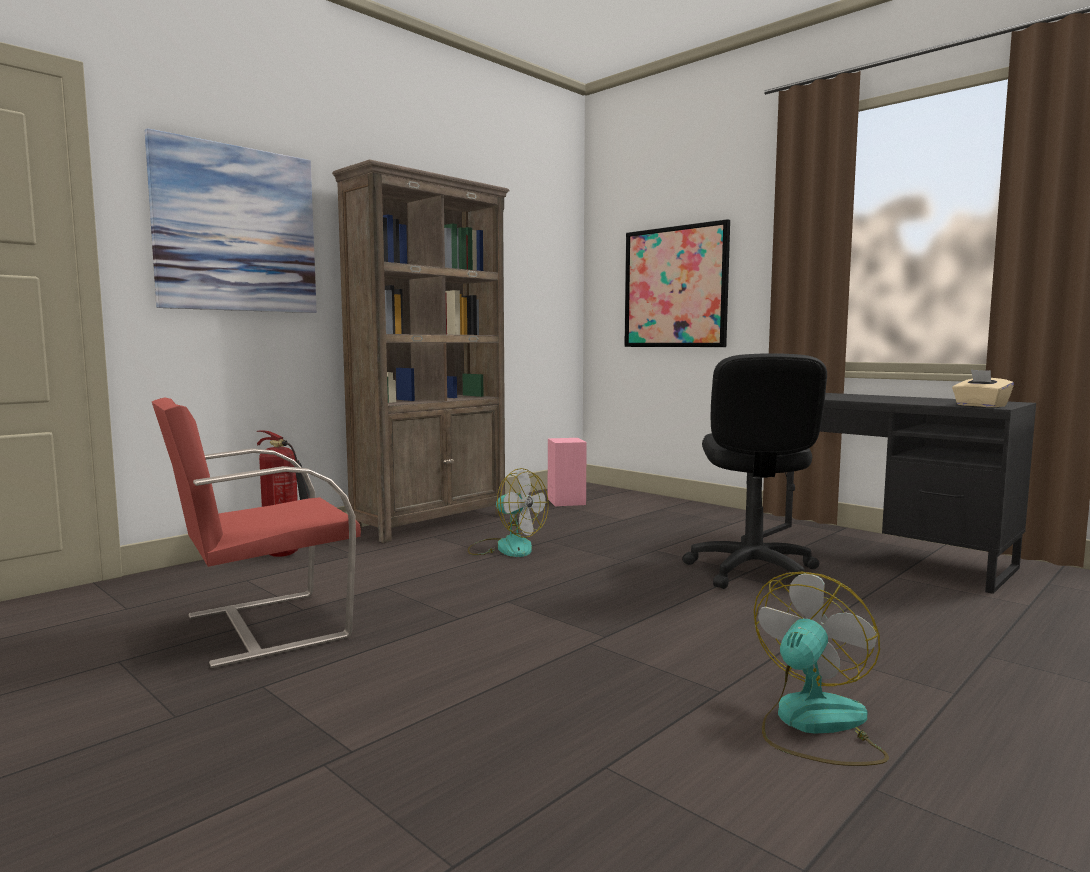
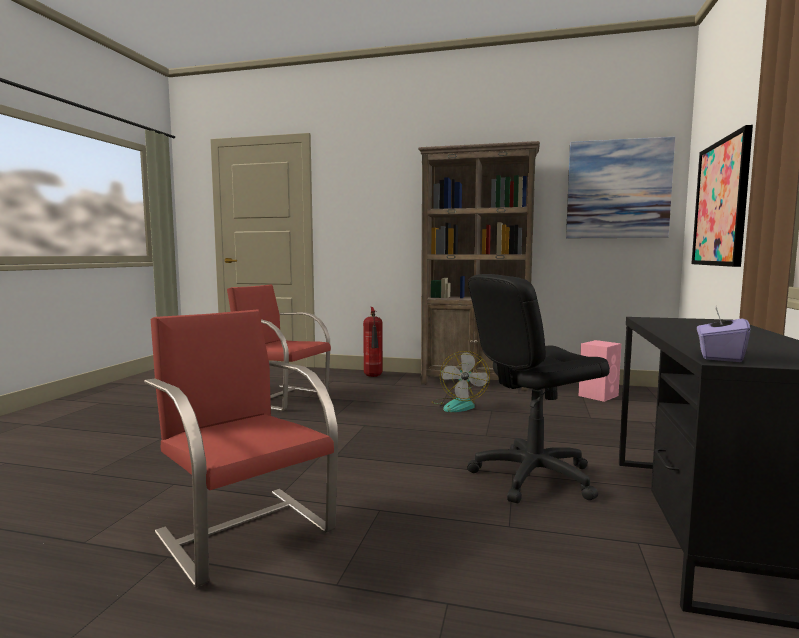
camera: 60 degrees right, 0 degrees up
(236, 229) = (373, 198): picture -> picture (618, 189)
(813, 725) = (245, 530): fan -> red chair
(980, 406) = (719, 356): beige tissue box -> purple tissue box

